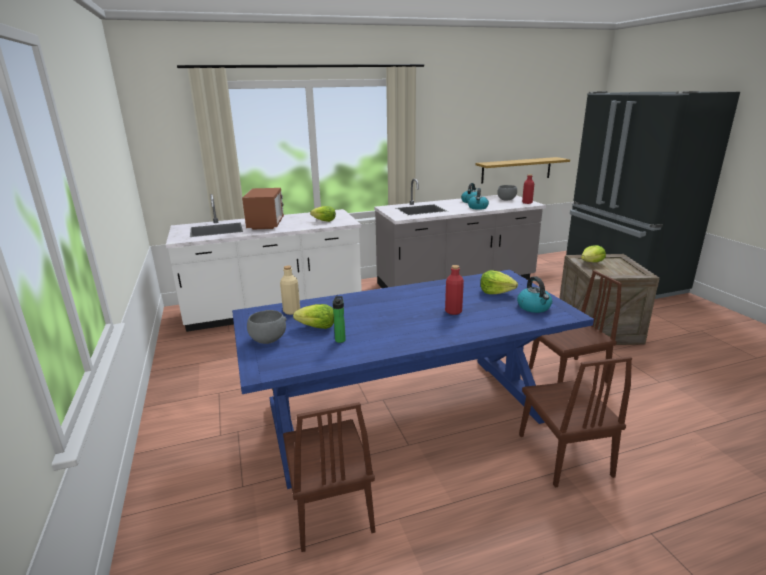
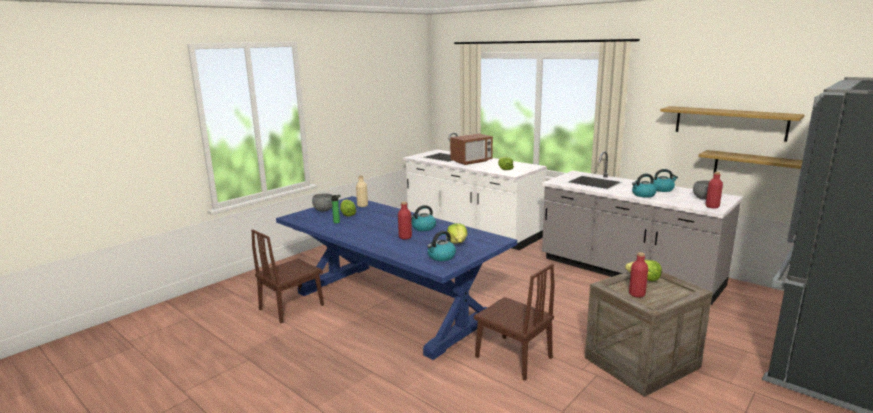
camera: 60 degrees right, 5 degrees down
(431, 297) = (423, 228): none -> kettle
(489, 137) = (730, 123): none -> shelf
(564, 454) = (392, 371): brown chair -> none
(618, 272) = (636, 294): none -> red bottle

